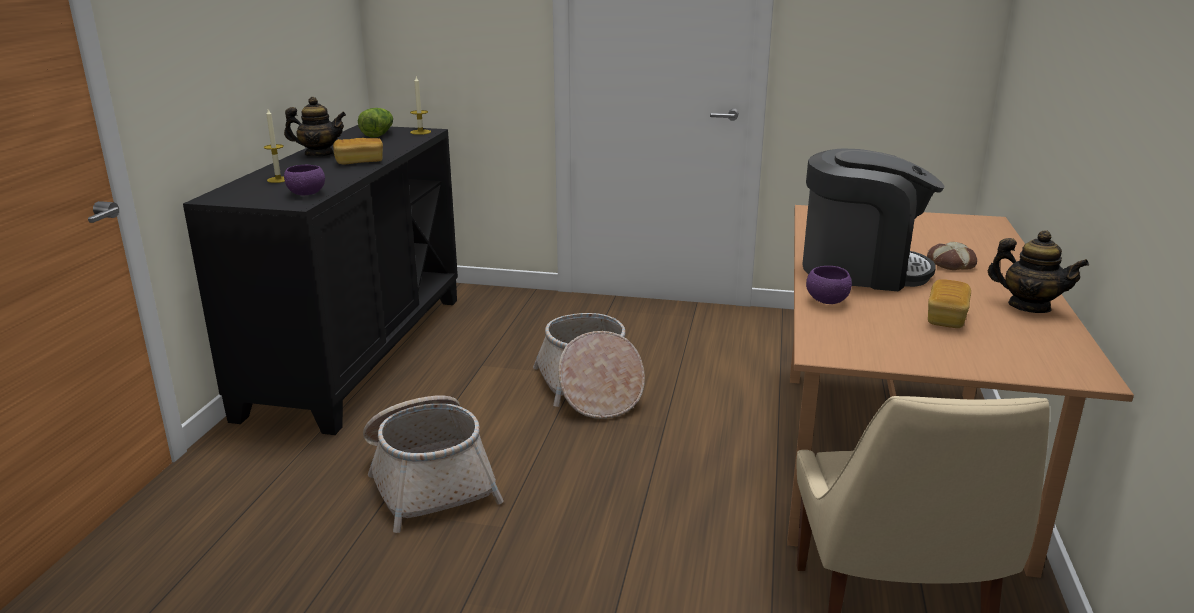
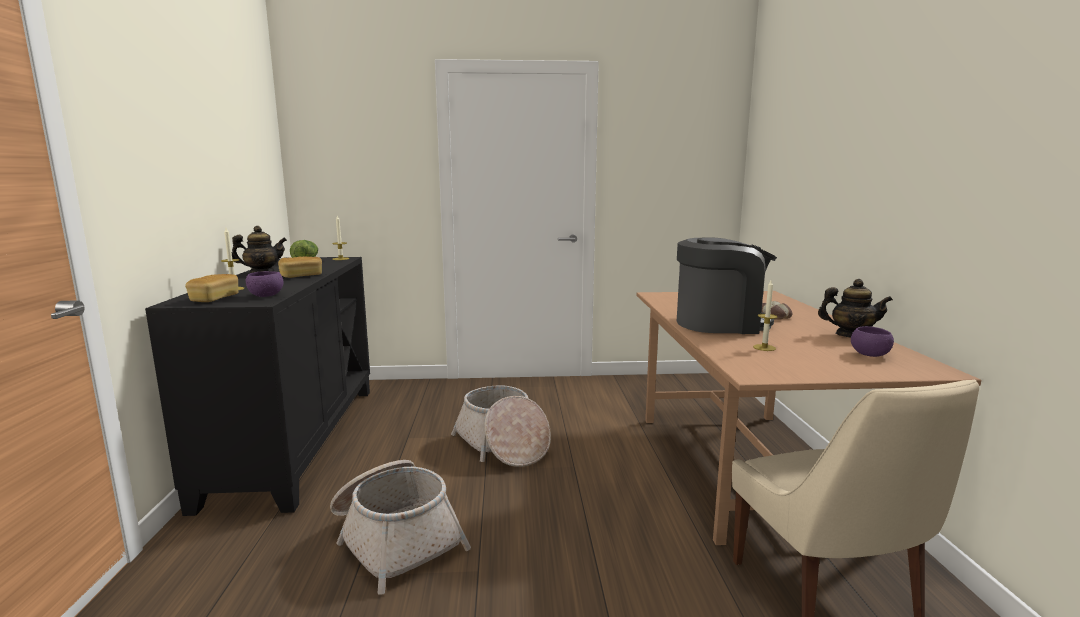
camera: 15 degrees left, 10 degrees down
(826, 301) = (718, 343): purple bowl -> purple bowl (869, 355)
(882, 314) = (764, 347): none -> candle
(946, 318) = (808, 346): bread -> bread (215, 299)

